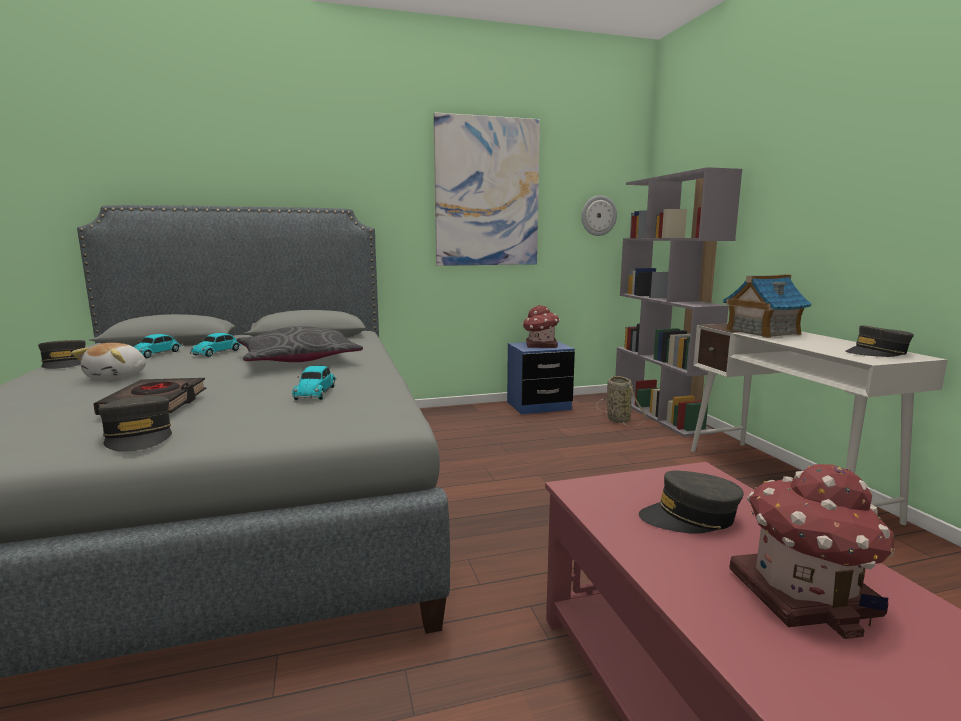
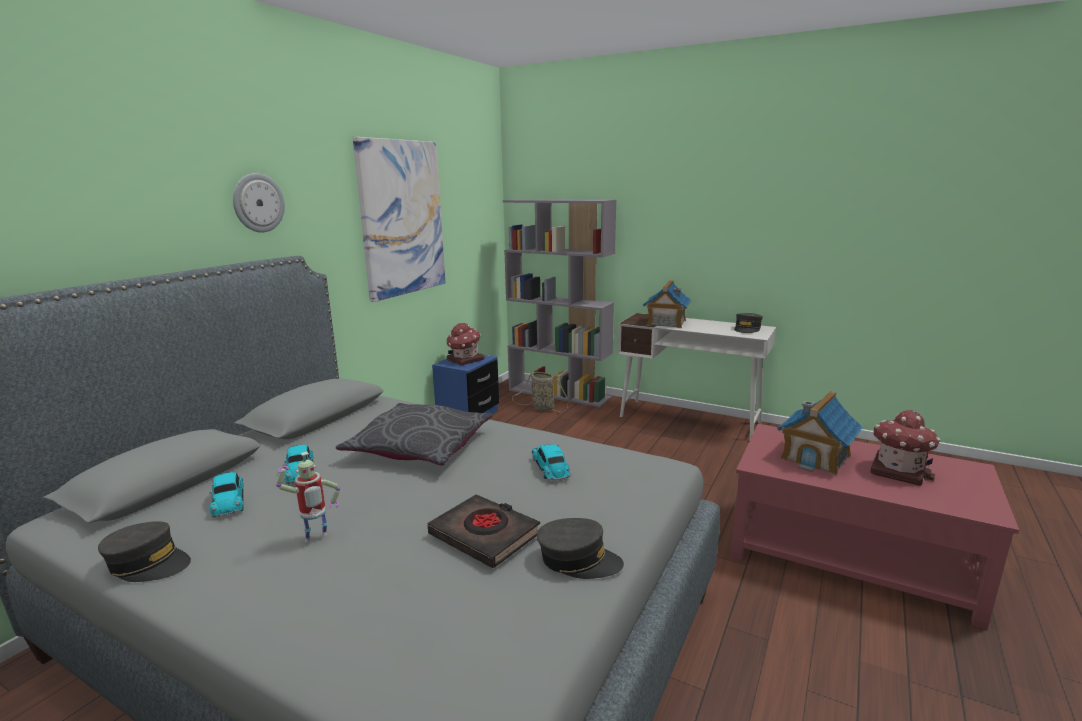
camera: 45 degrees left, 5 degrees up
(118, 377) = (316, 539): plush toy -> toy robot
(316, 392) = (550, 468): toy car -> toy car turned 150 degrees counterclockwise
(598, 215) = (477, 229): wall clock -> wall clock (258, 203)
(690, 517) = (816, 457): grey cap -> toy house

